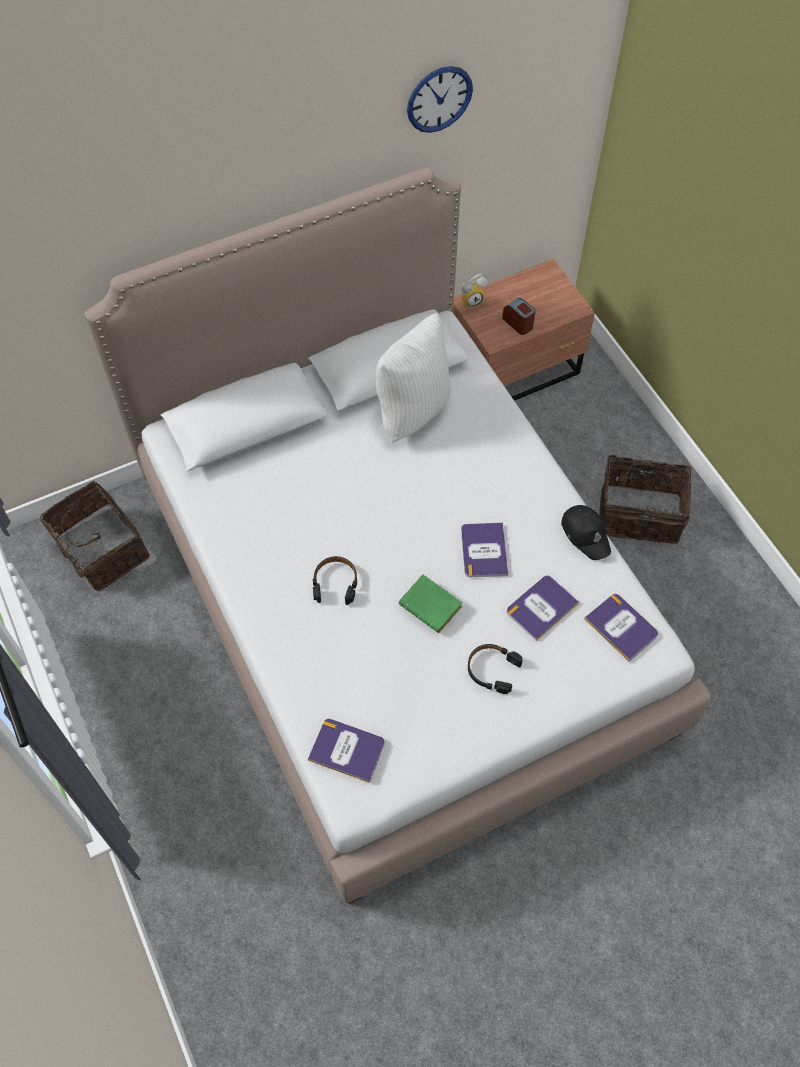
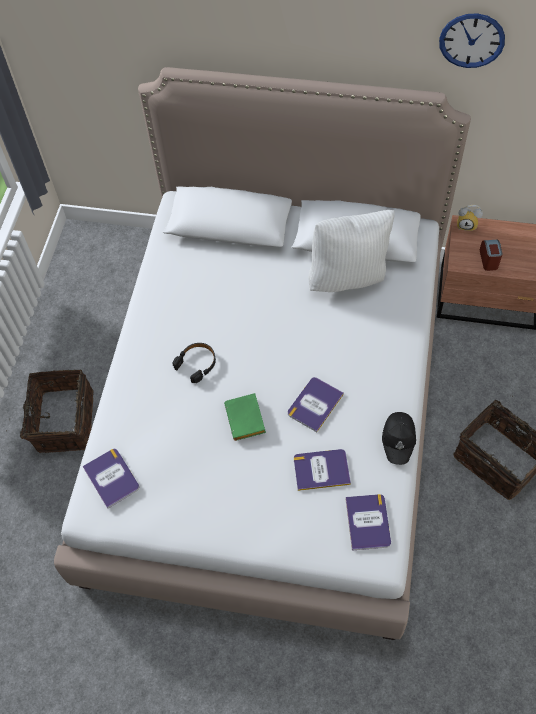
camera: 40 degrees right, 0 degrees up
(100, 550) = (115, 264): basket -> basket (62, 421)
(492, 670) = (250, 490): black headphones -> none

